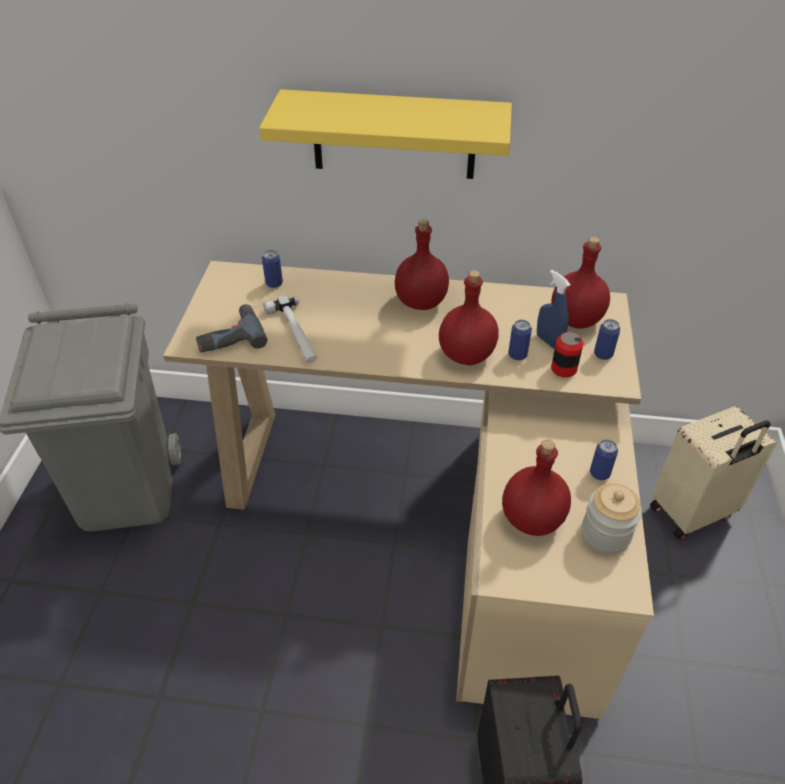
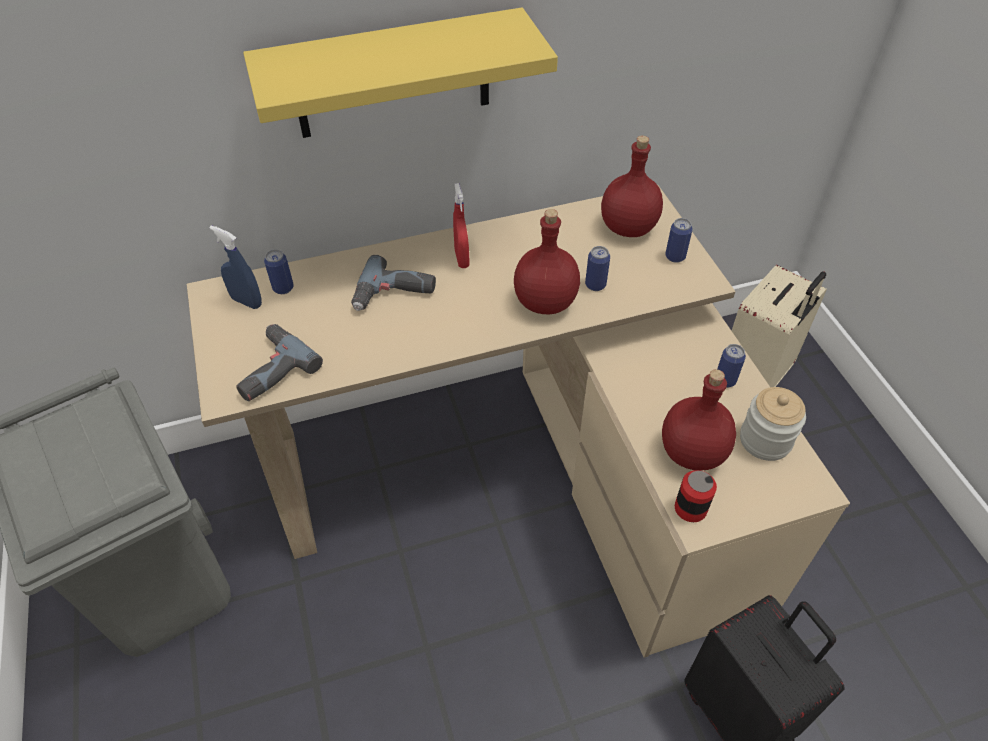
camera: 25 degrees left, 5 degrees up
(294, 333) = (345, 340): hammer -> none
(351, 313) = (394, 295): none -> power drill
(420, 302) = (462, 258): red bottle -> red spray bottle
(548, 341) = (616, 260): blue spray bottle -> blue spray bottle (246, 301)
(563, 369) = (648, 285): can -> can (690, 508)

